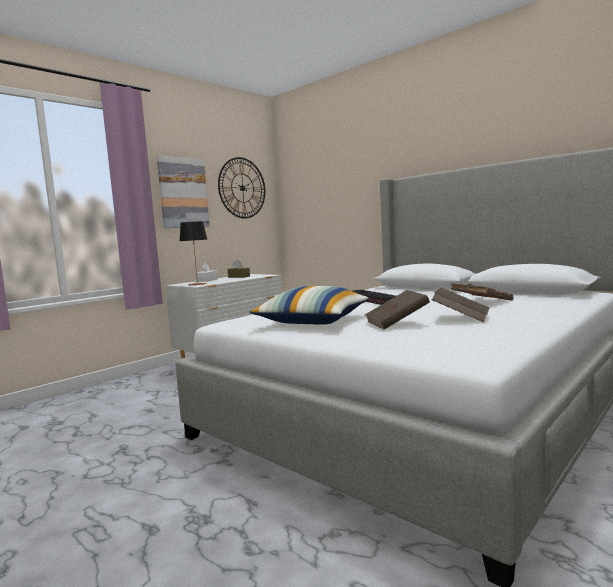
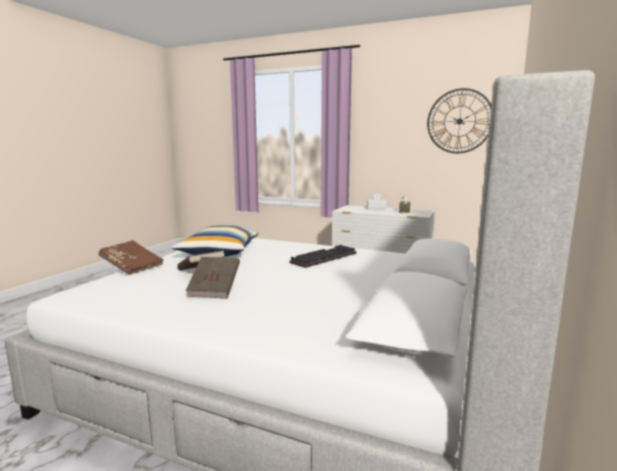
camera: 70 degrees right, 5 degrees up
(183, 193) = (388, 129): picture -> none
(197, 284) = (350, 209): table lamp -> none
(481, 302) = (311, 298): brown book -> brown book (132, 266)

